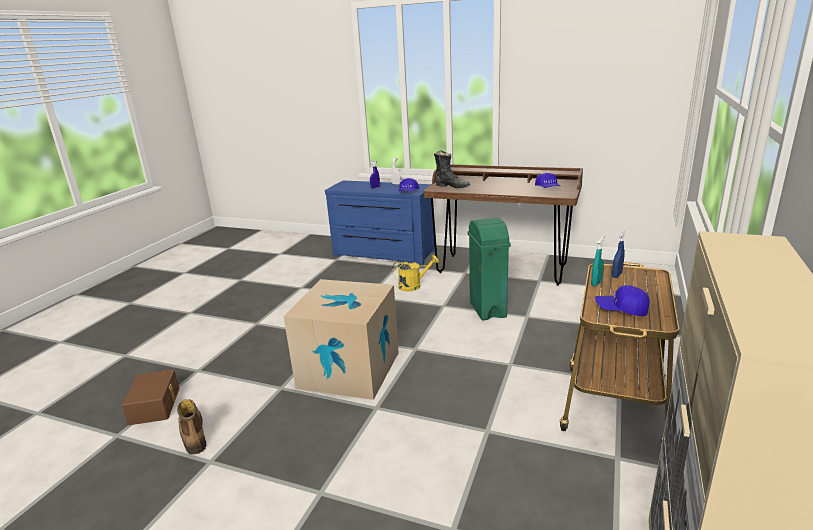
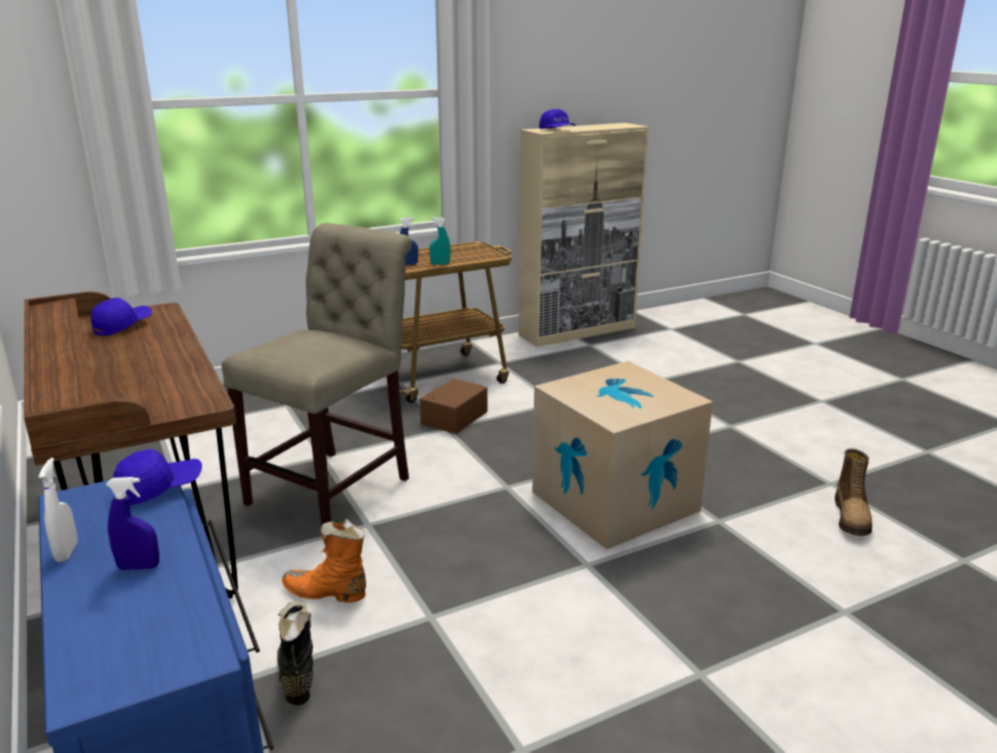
camera: 140 degrees left, 0 degrees up
(156, 405) = (913, 579): brown storage box -> brown storage box (453, 417)
(414, 285) = (326, 592): yellow watering can -> orange boot
(452, 186) = (170, 394): black boot -> black boot (296, 672)
(487, 310) = (336, 487): green trash can -> beige chair
(621, 310) = (473, 254): blue cap -> blue cap (557, 130)

